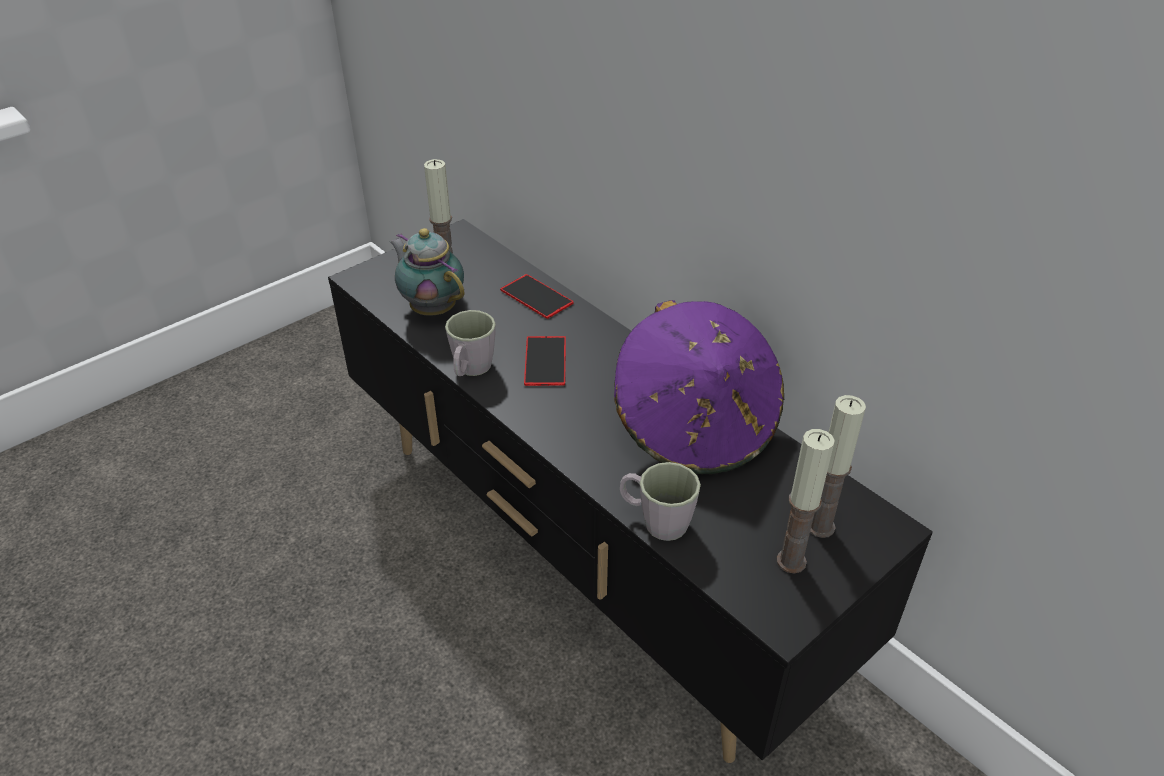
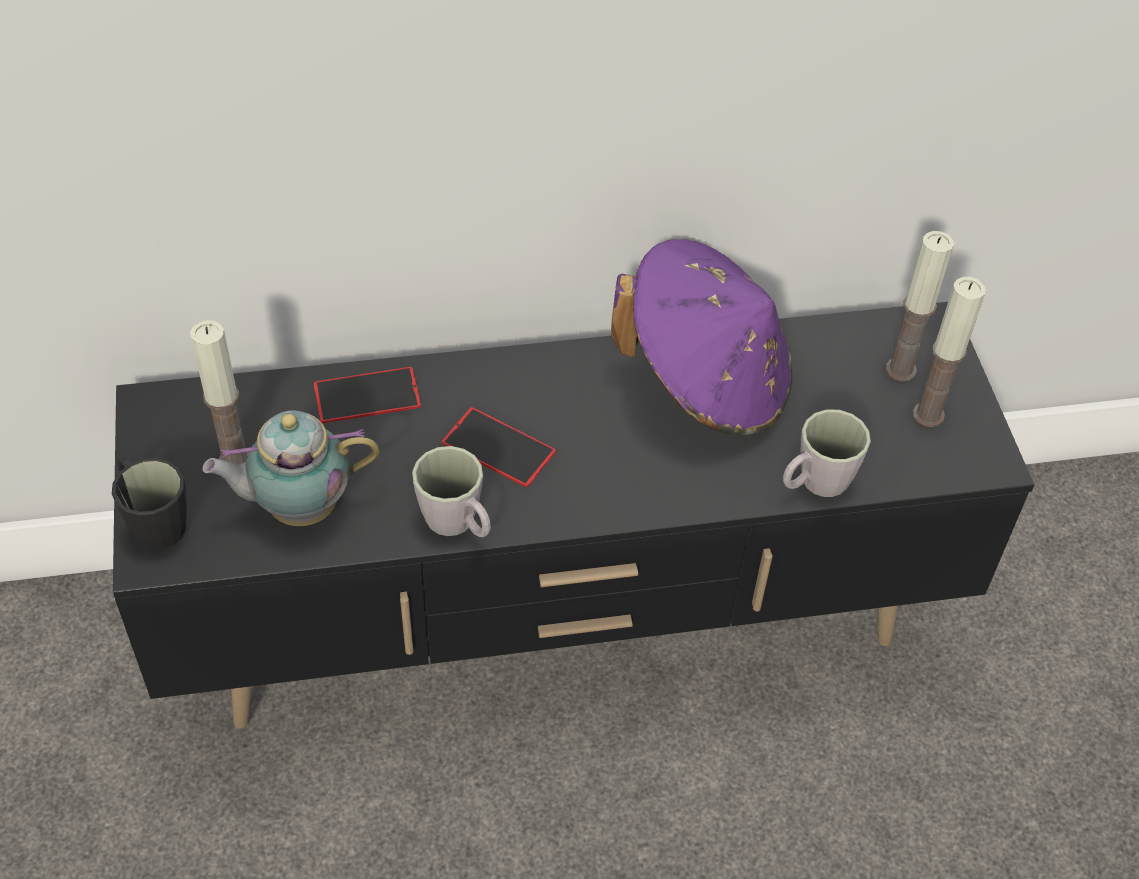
camera: 60 degrees left, 10 degrees up
(383, 268) = (153, 520): none -> black mug

